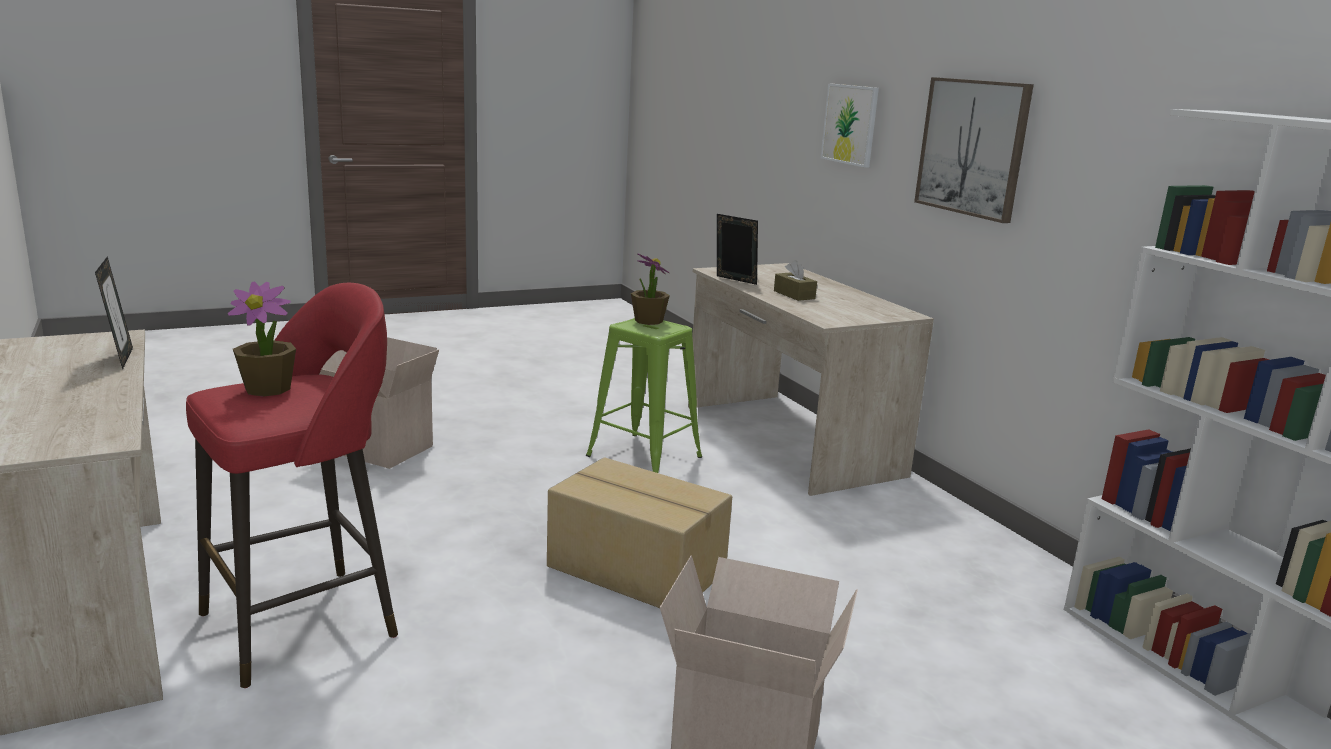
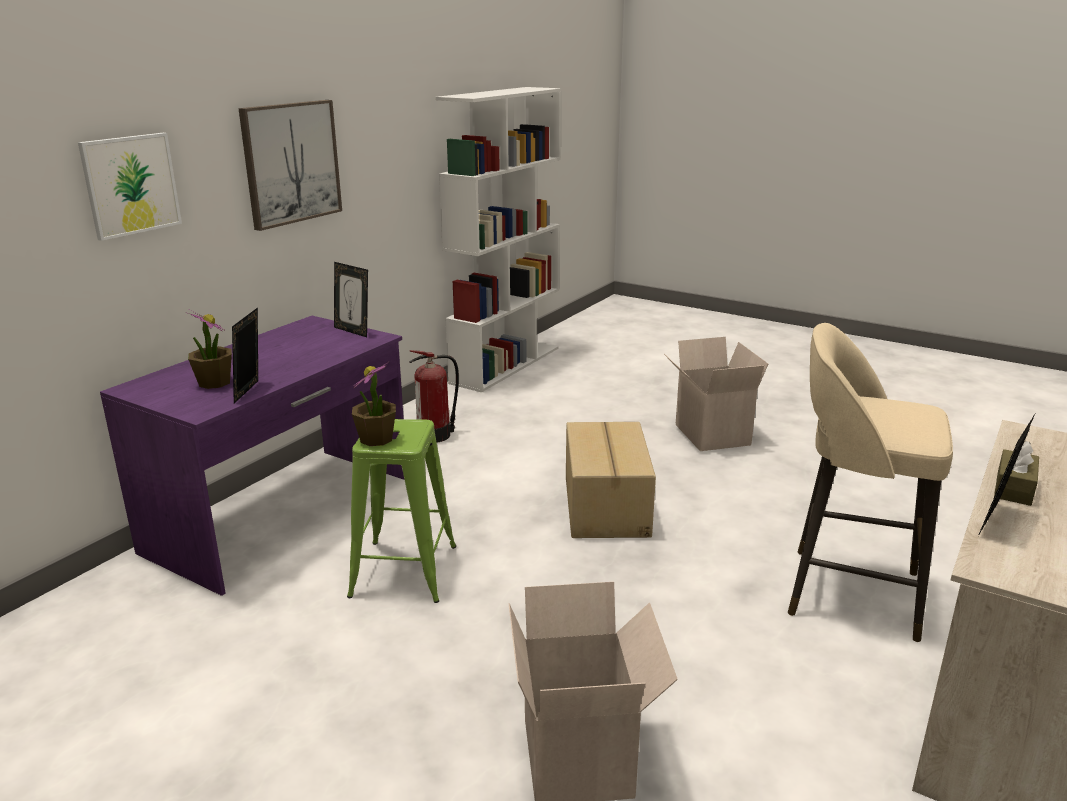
camera: 120 degrees left, 5 degrees up
(268, 389) = (891, 419): potted plant -> potted plant (214, 382)
(305, 623) = (848, 592): red stool -> beige stool
(788, 440) = (283, 514): beige desk -> purple desk
(794, 295) = (288, 361): brown tissue box -> brown tissue box (1013, 488)
(858, 319) = (353, 331): none -> picture frame
(916, 537) = (436, 435): none -> fire extinguisher

